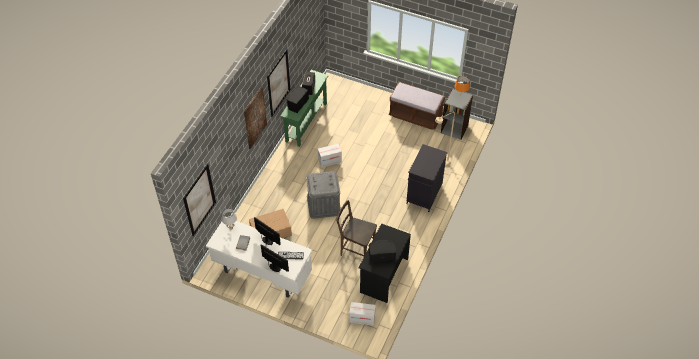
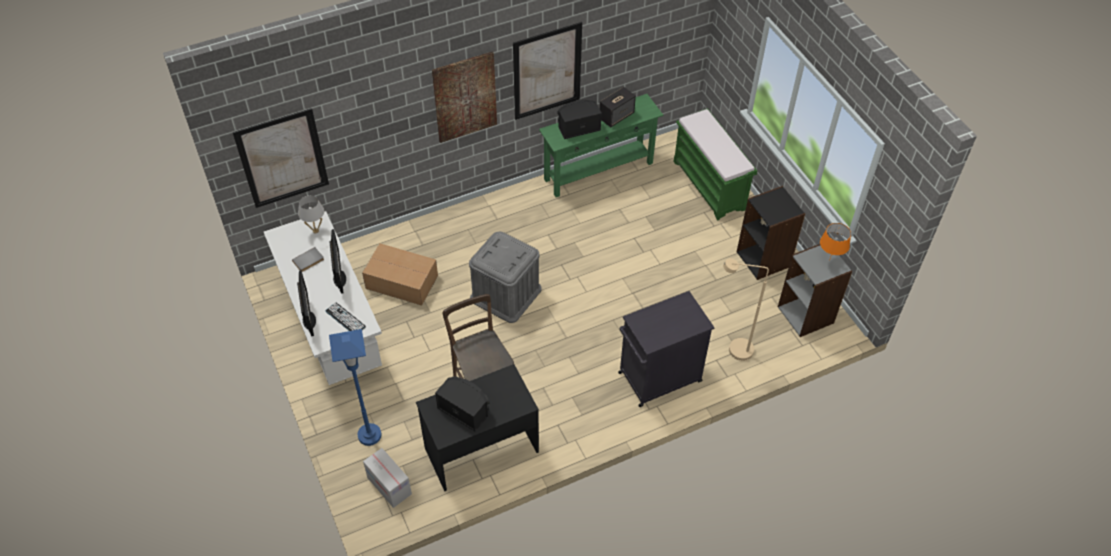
camera: 40 degrees right, 0 degrees up
(330, 160) = (576, 241): cardboard box -> none
(330, 305) = (369, 435): none -> blue floor lamp
(361, 98) = (709, 185): none -> green bench
(415, 116) = (763, 259): brown bench -> black bookcase

